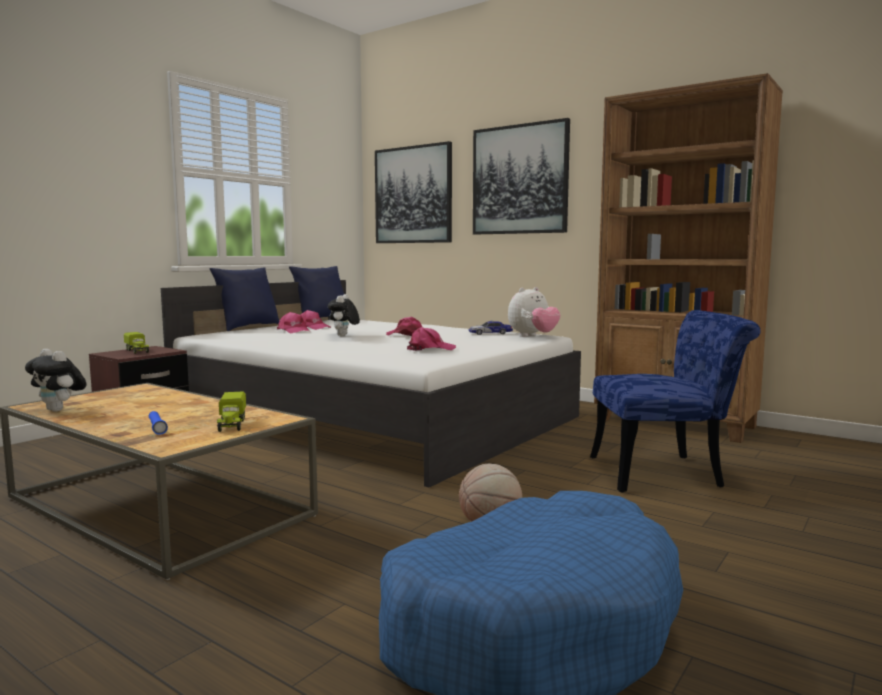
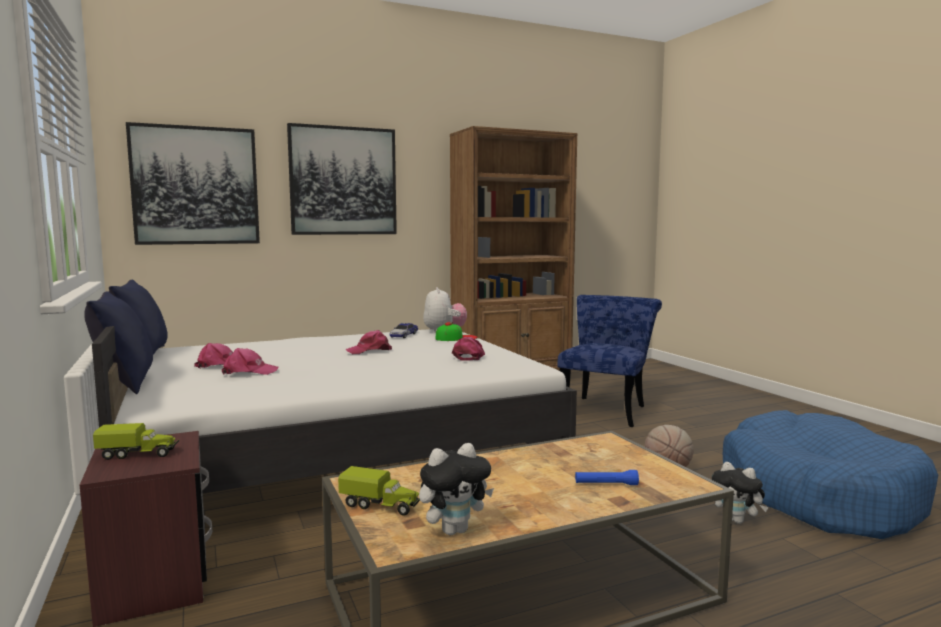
camera: 60 degrees left, 0 degrees up
(232, 424) = (615, 456): toy truck -> toy truck (381, 506)
(344, 335) = (326, 363): plush toy -> plush toy (737, 521)
(508, 340) = (456, 338): none -> cap

